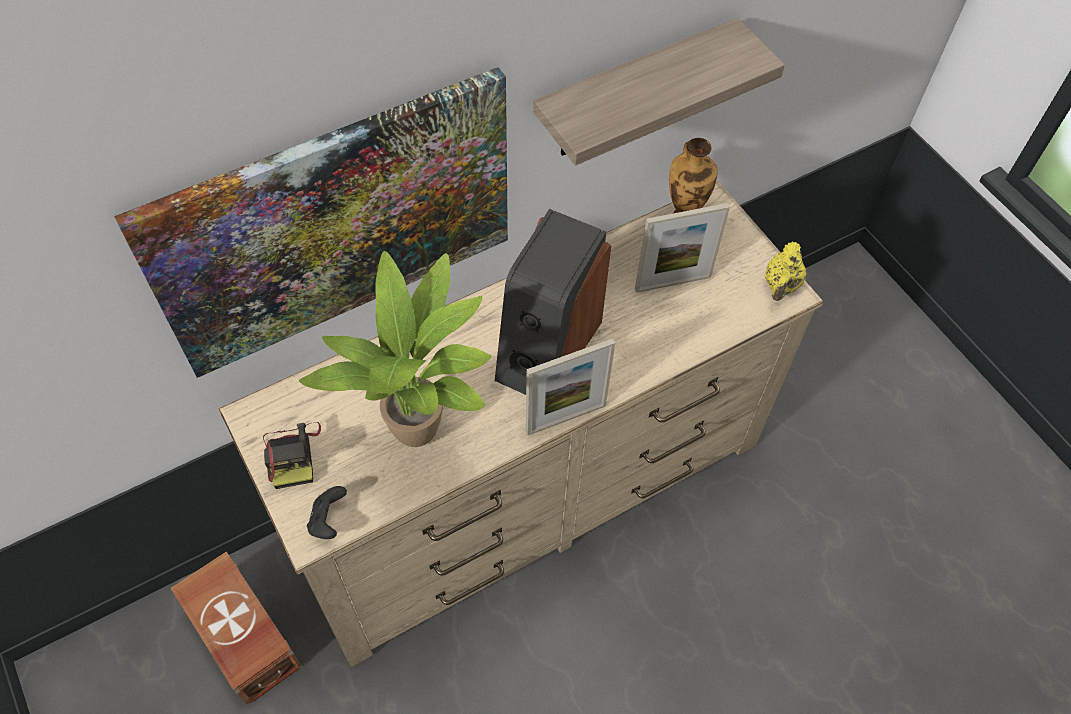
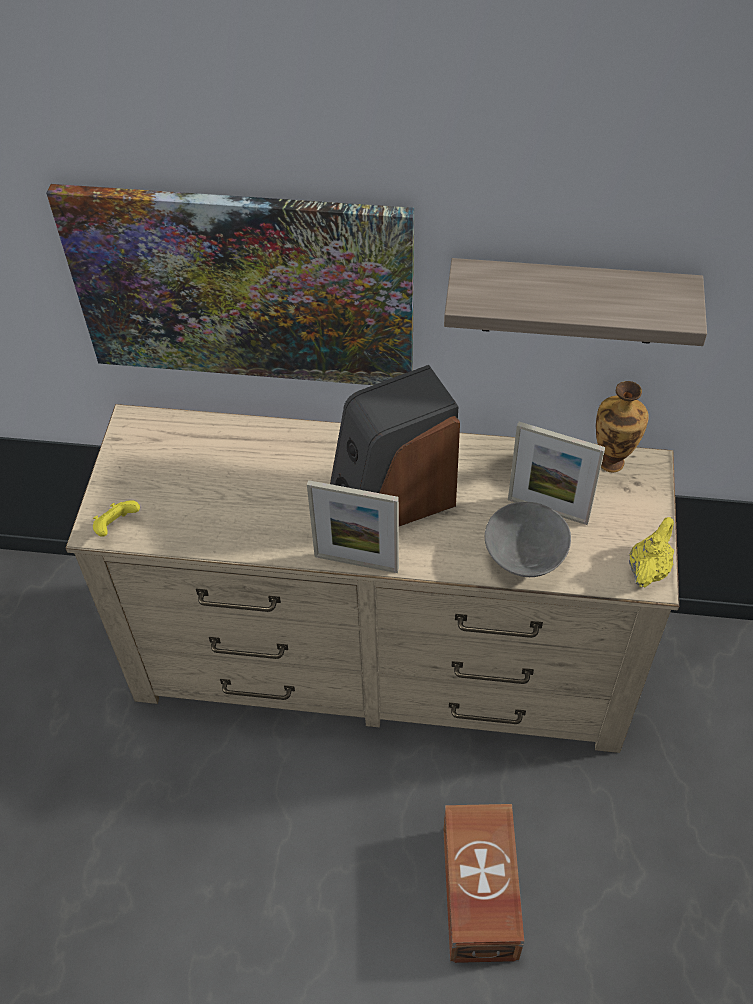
camera: 40 degrees right, 5 degrees down
(243, 639) = (79, 628): brown storage box -> brown storage box (477, 895)
(293, 454) = (134, 465): camera -> none
(328, 520) = (116, 526): black game controller -> yellow game controller
(423, 434) = (237, 507): potted plant -> none
(689, 333) = (524, 558): none -> grey bowl
(781, 286) = (648, 569): yellow teapot -> yellow teapot turned 150 degrees clockwise

